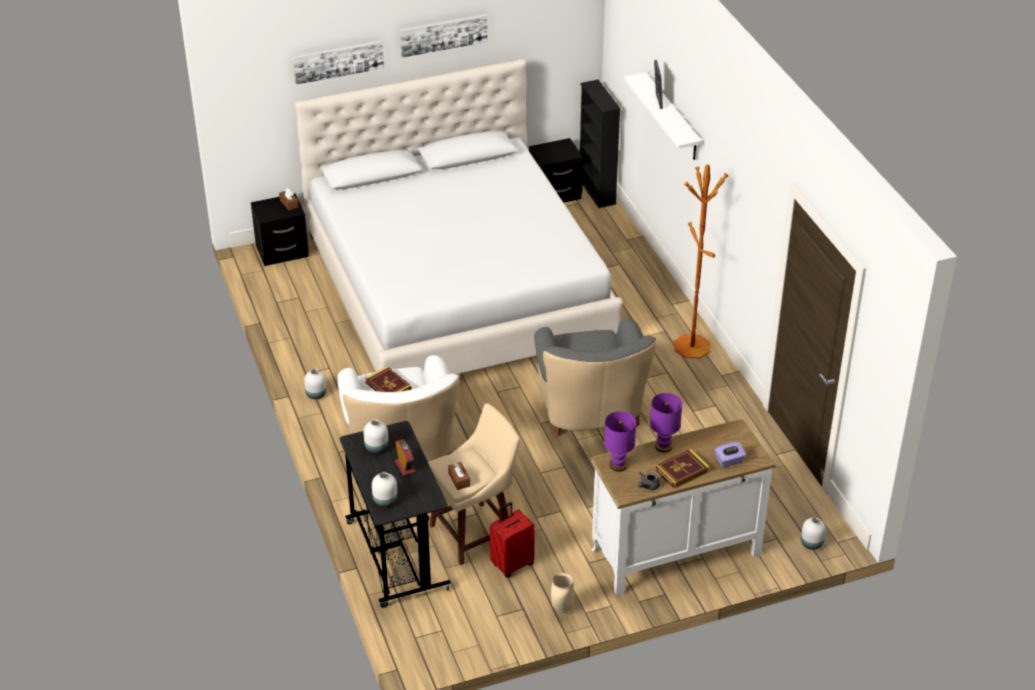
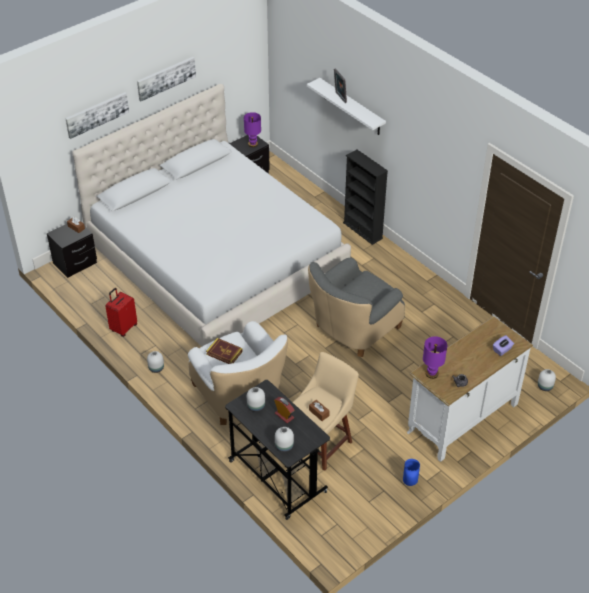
camera: 20 degrees left, 5 degrees up
(512, 564) = (359, 459): red suitcase -> red suitcase (123, 328)
(562, 609) = (410, 483): beige vase -> blue vase
(590, 410) = (354, 329): grey armchair -> grey armchair turned 75 degrees clockwise
(597, 191) = (276, 165): black bookcase -> black bookcase (363, 230)
(663, 446) = (453, 351): purple table lamp -> purple table lamp (252, 144)
(682, 471) = (476, 366): book -> none
(692, 346) = (397, 264): orange clothes rack -> none

